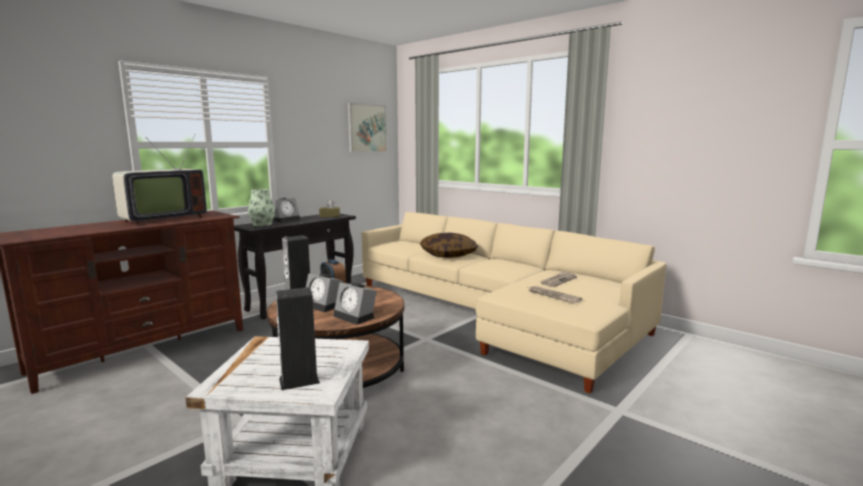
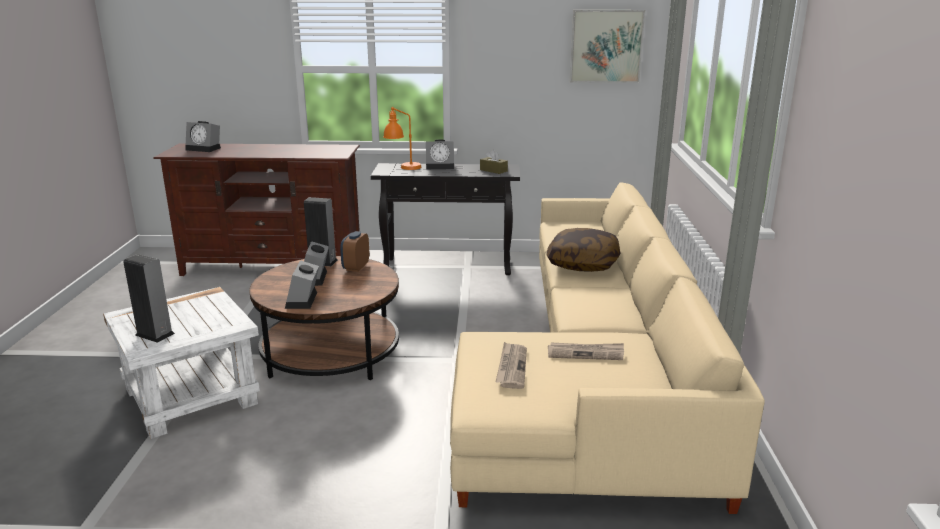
camera: 50 degrees right, 10 degrees up
(48, 231) = (205, 148): none -> alarm clock
(161, 219) = (292, 149): television -> none
(262, 224) = (403, 168): vase -> orange table lamp

